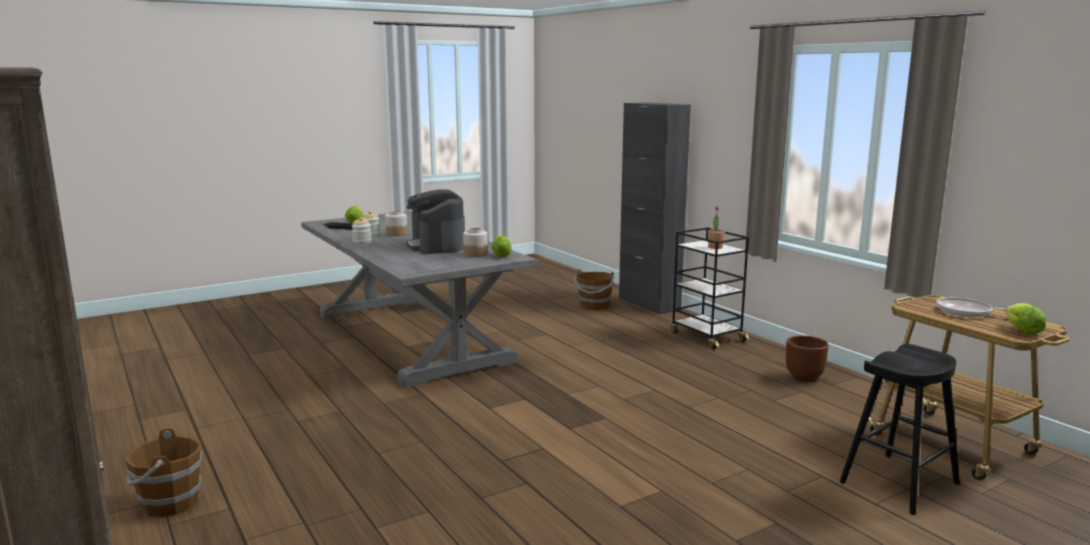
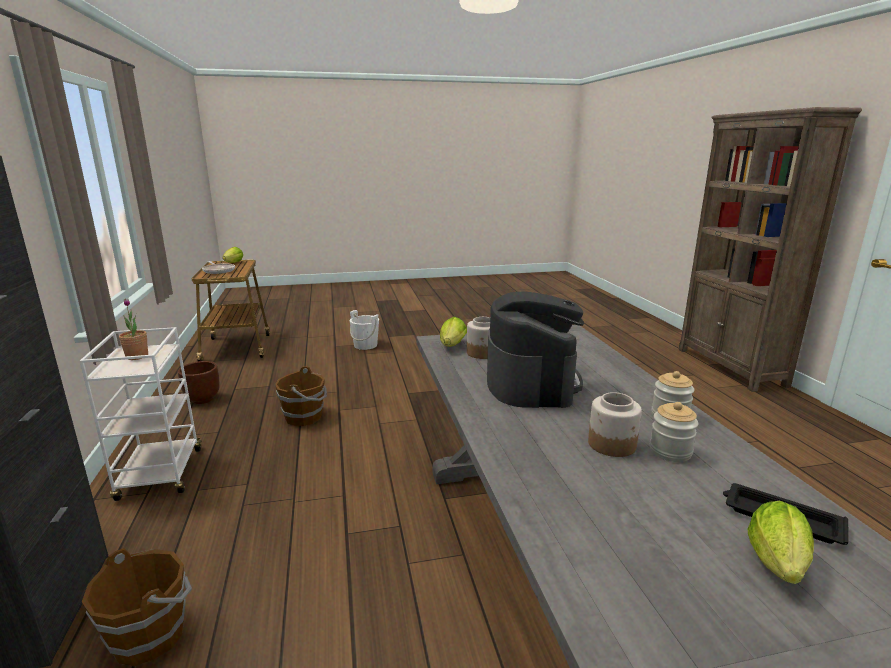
camera: 160 degrees left, 5 degrees up
(169, 503) = (707, 385): brown bucket -> brown bucket (305, 417)
(706, 336) = (161, 475): black cart -> white cart
(777, 488) = (365, 345): none -> white bucket
(899, 483) = (306, 339): black stool -> none

